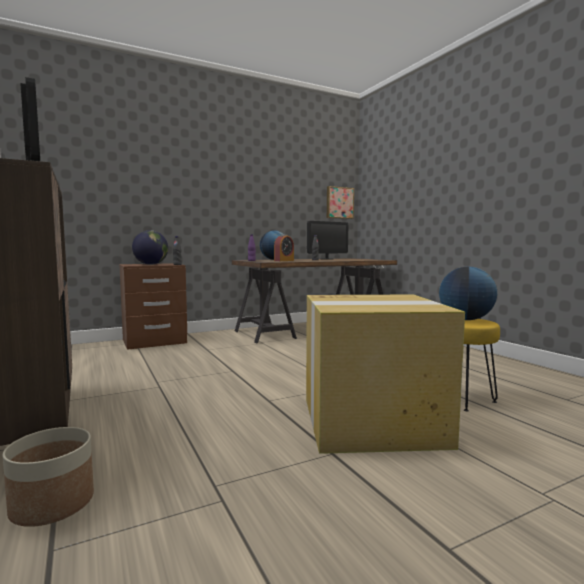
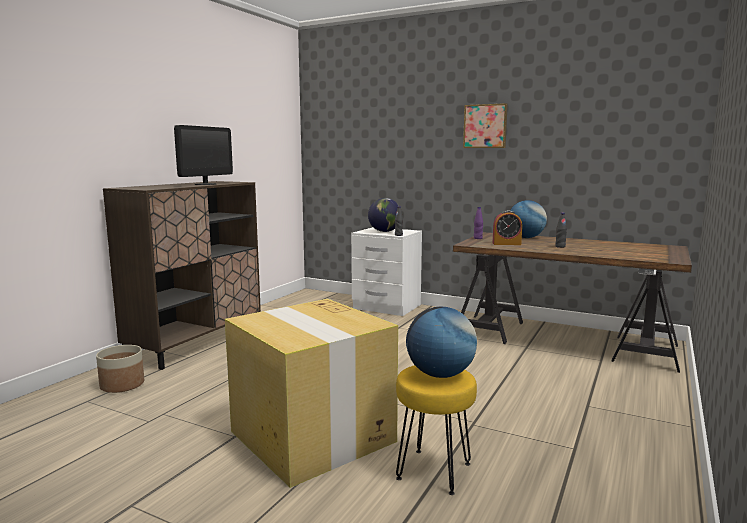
camera: 55 degrees right, 5 degrees up
(154, 342) = (386, 307): brown nightstand -> white nightstand
(326, 259) = (605, 245): monitor -> none
(339, 203) = (665, 156): picture -> picture (485, 126)

